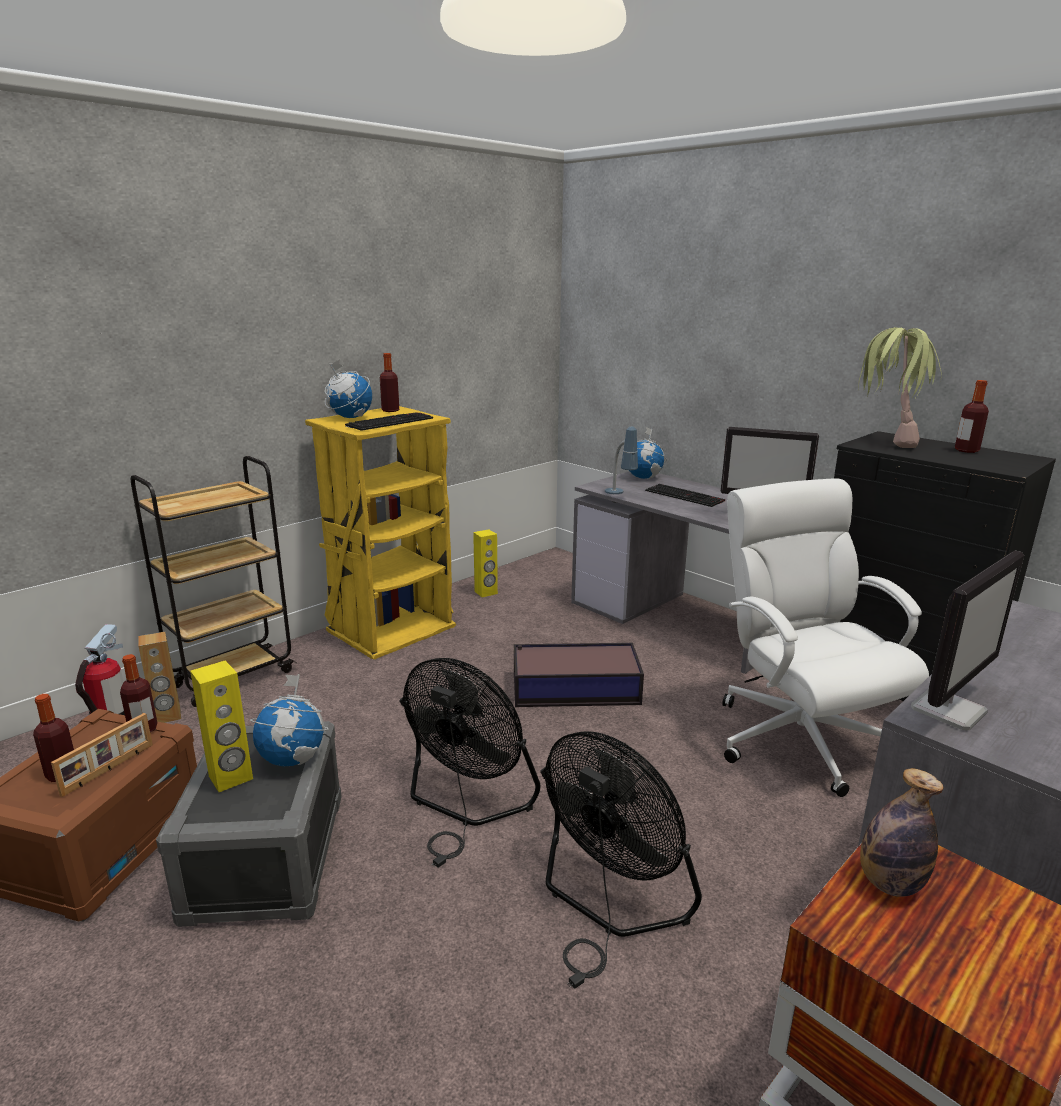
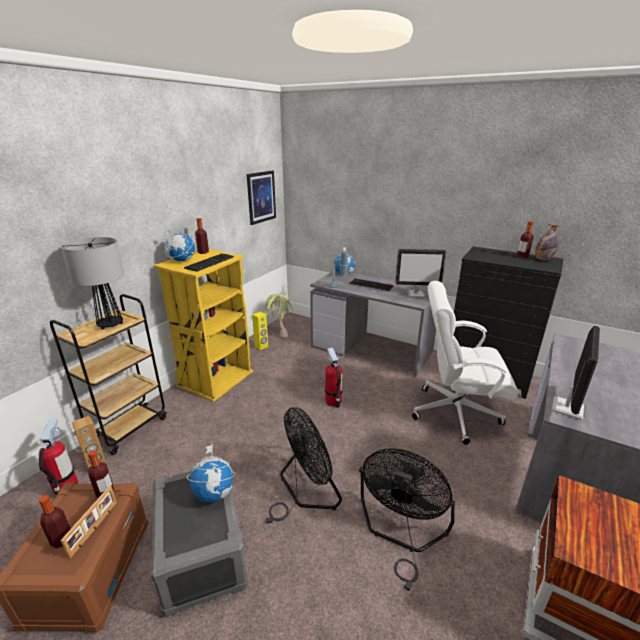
camera: 15 degrees left, 5 degrees up
(217, 497) = (110, 324): none -> table lamp
(231, 778) = (181, 516): yellow speaker -> none
(459, 803) = (301, 488): black fan -> black fan turned 45 degrees clockwise
(514, 335) = (261, 197): none -> picture
(573, 688) = (333, 401): storage box -> fire extinguisher
(798, 740) = (455, 412): white office chair -> white office chair turned 45 degrees counterclockwise
(885, 442) = (482, 254): potted plant -> potted plant (279, 333)
(889, 883) = (583, 516): bottle -> bottle (542, 259)

